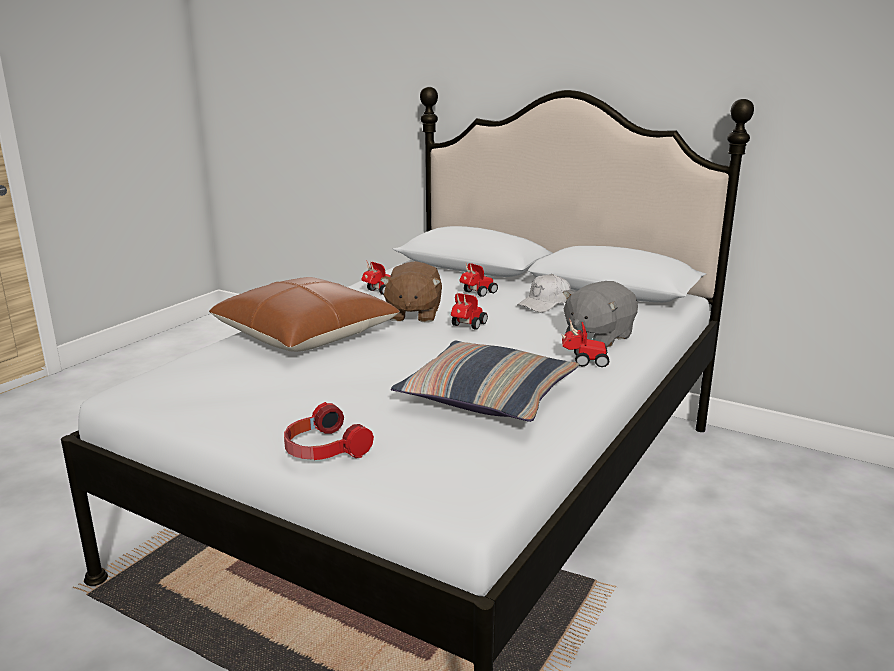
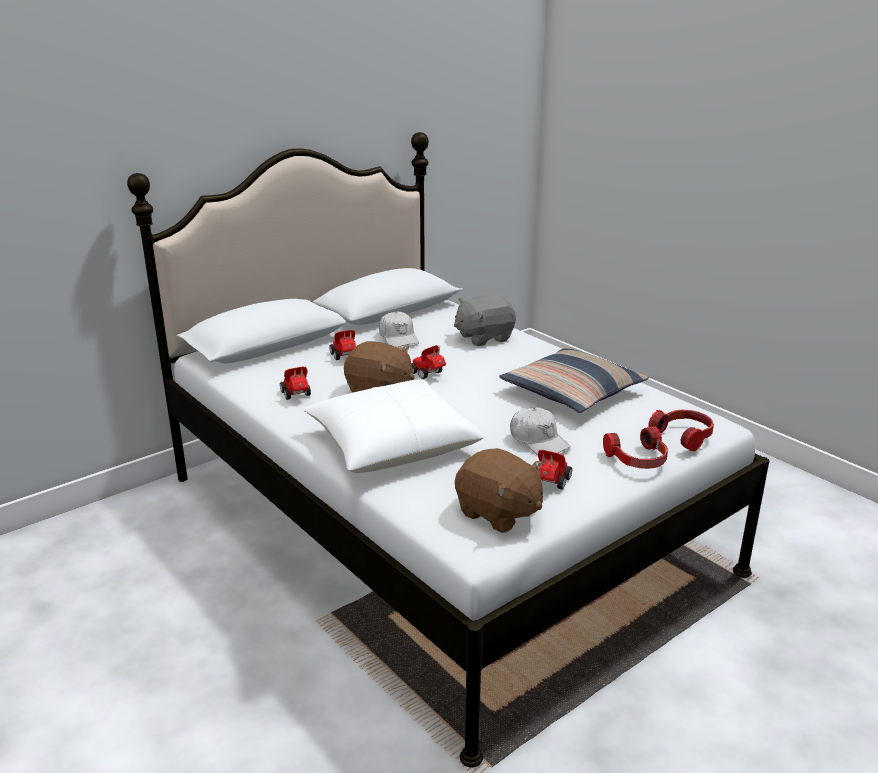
camera: 70 degrees left, 5 degrees up
(186, 391) = (498, 513): none -> brown plush toy
(305, 334) = (392, 444): brown pillow -> white pillow
(345, 392) = (538, 441): none -> white cap
(408, 477) = (684, 436): none -> headphones
(583, 361) = (526, 351): toy car -> toy car (550, 484)
(597, 337) = (483, 337): grey plush toy -> grey plush toy turned 90 degrees clockwise

